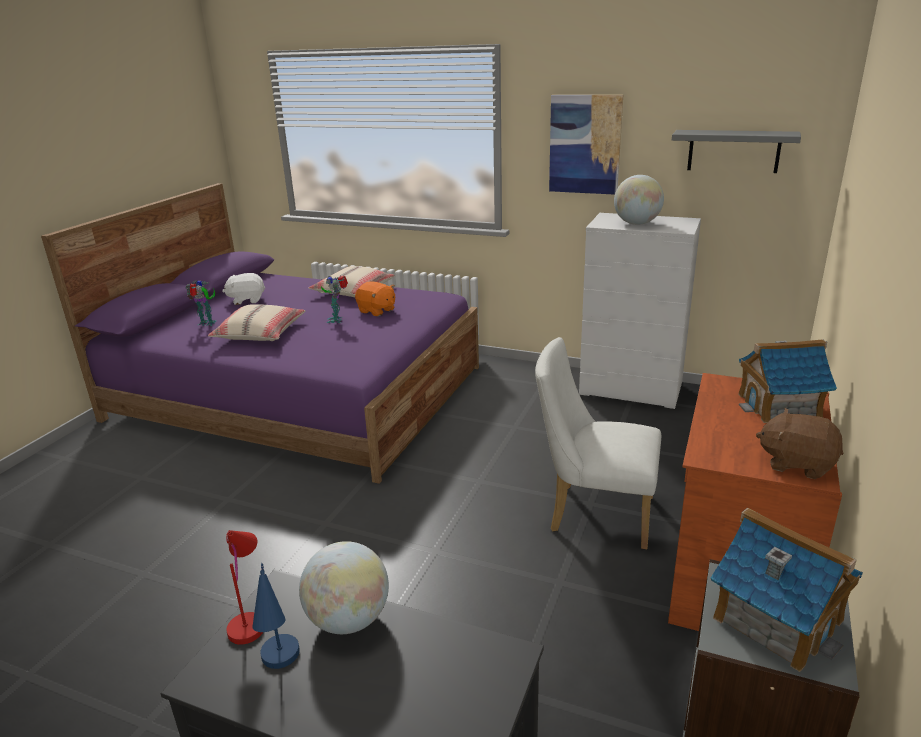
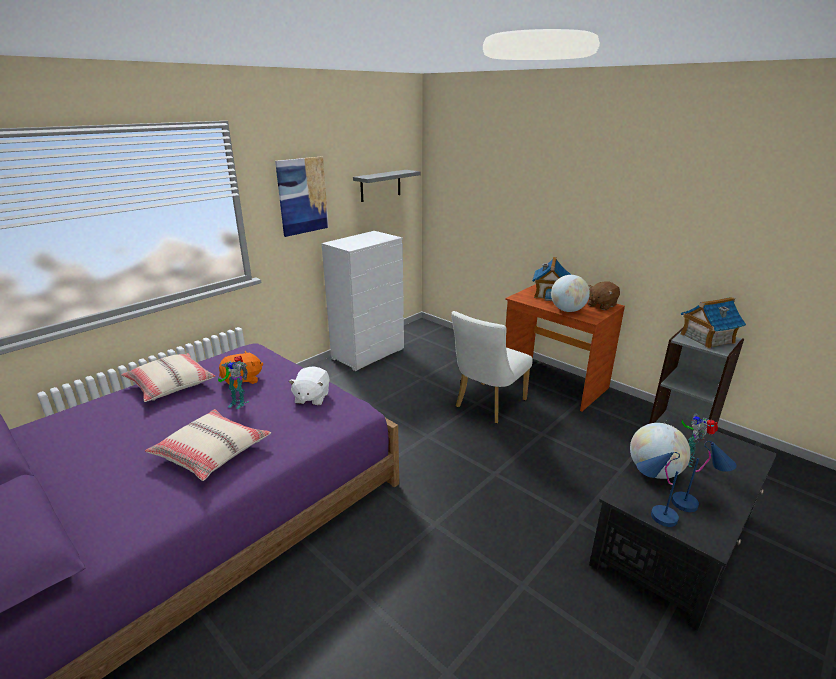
camera: 70 degrees left, 0 degrees up
(207, 324) = (119, 492): toy robot -> toy robot (687, 459)
(247, 300) = (81, 455): white plush toy -> white plush toy (311, 398)
(250, 617) = (651, 514): red table lamp -> blue table lamp
(636, 223) = (363, 241): globe -> globe (567, 310)

